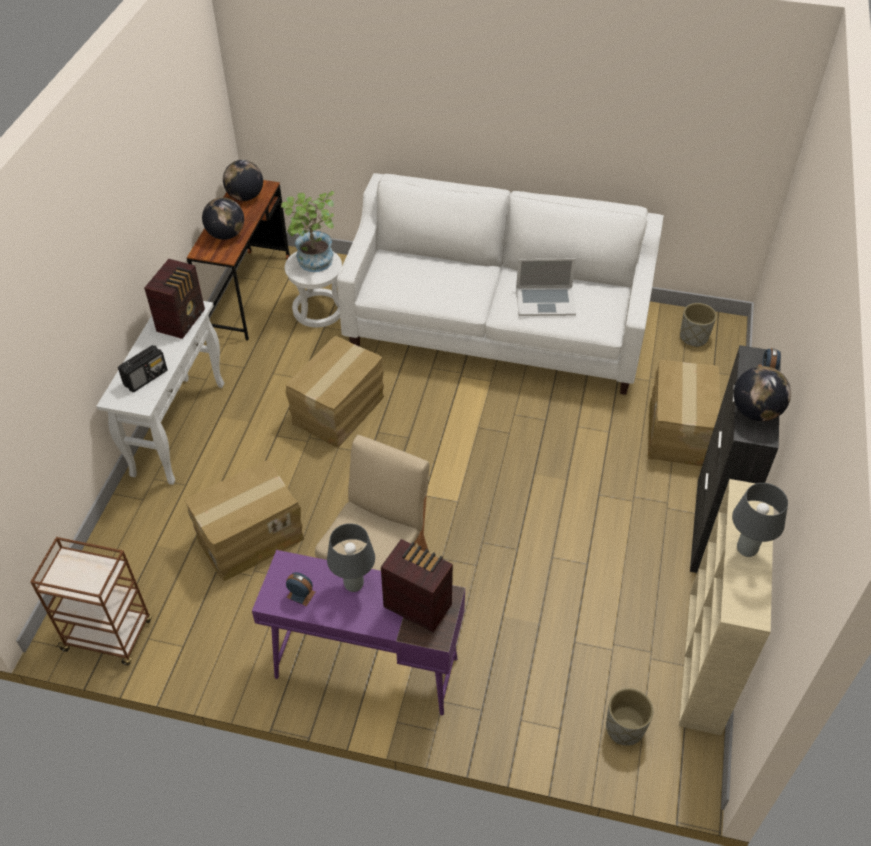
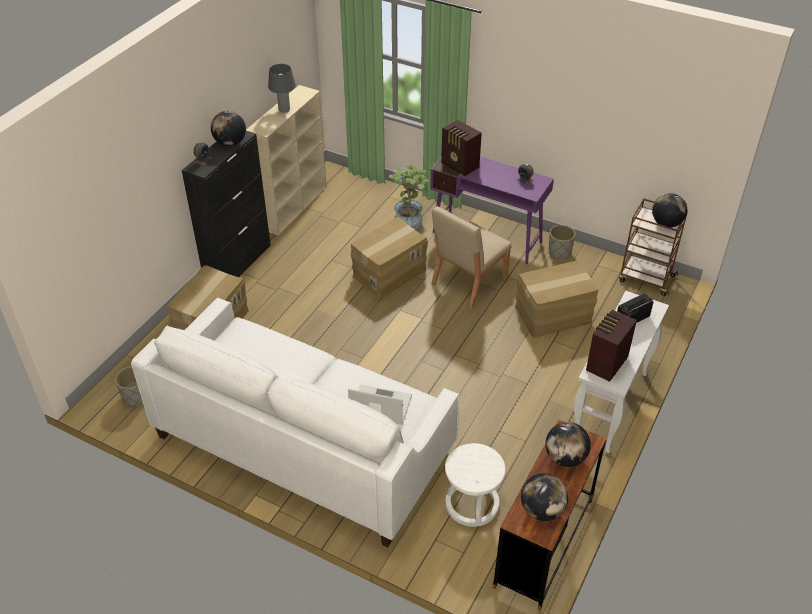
camera: 165 degrees left, 5 degrees down
(69, 573) = (666, 223): none -> globe
(314, 264) = (474, 466): potted plant -> potted plant (410, 219)
(339, 410) = (471, 394): cardboard box -> cardboard box (389, 272)
(354, 585) = (493, 179): grey table lamp -> none
(545, 301) = (276, 355): laptop -> laptop (380, 405)
(624, 728) = (355, 191): grey planter -> grey planter (559, 252)

